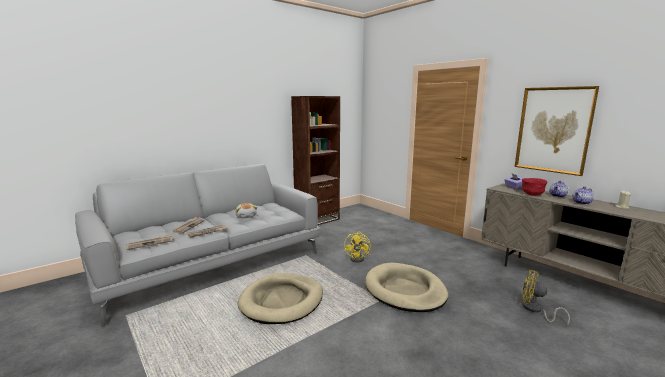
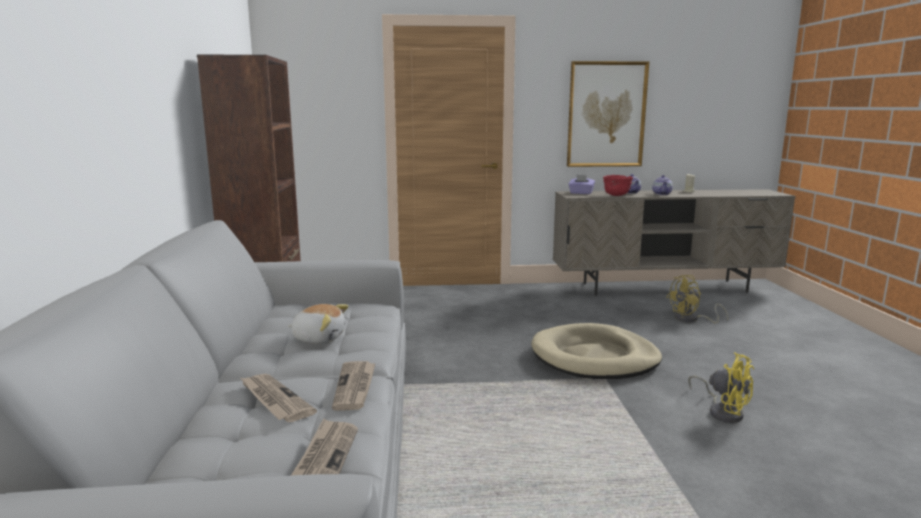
camera: 55 degrees left, 0 degrees up
(282, 301) = (532, 449): beige dog bed -> none
(359, 258) = (471, 352): yellow fan -> yellow fan (723, 411)

